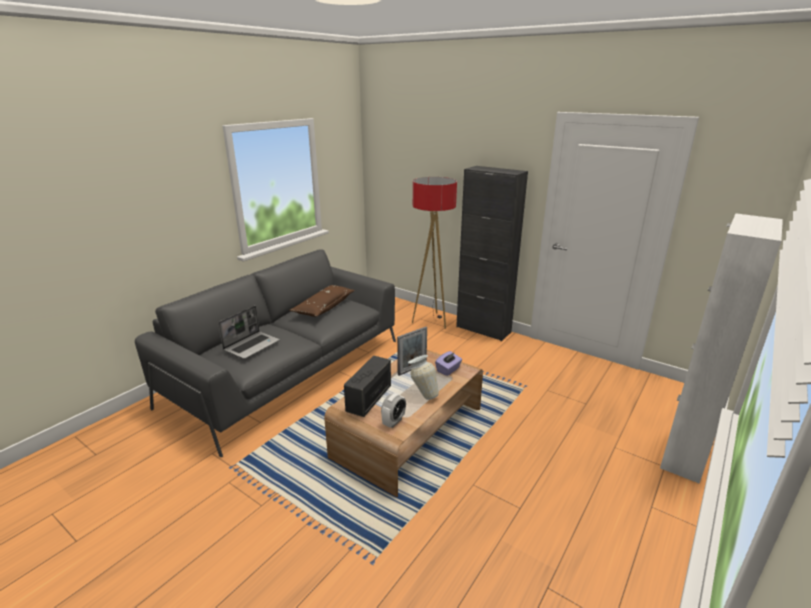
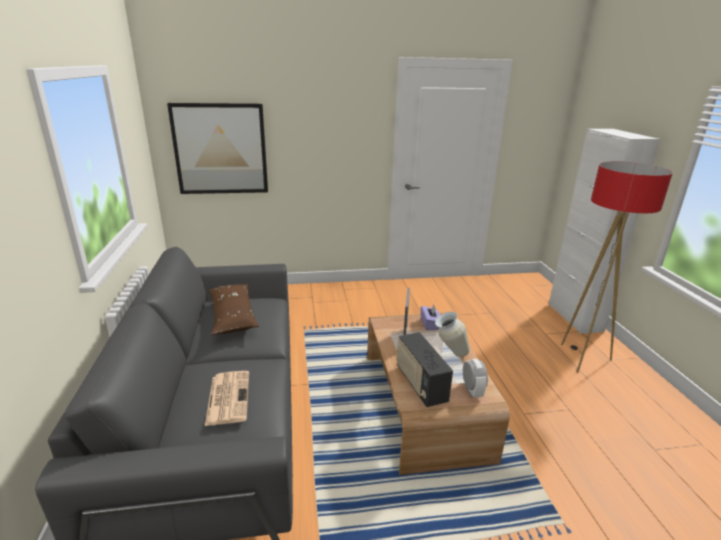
camera: 45 degrees left, 0 degrees up
(252, 345) = (228, 397): laptop -> newspaper
(405, 184) = (220, 149): none -> picture
(431, 321) = (292, 297): floor lamp -> floor lamp (582, 358)
(483, 329) = (346, 287): black cabinet -> none

